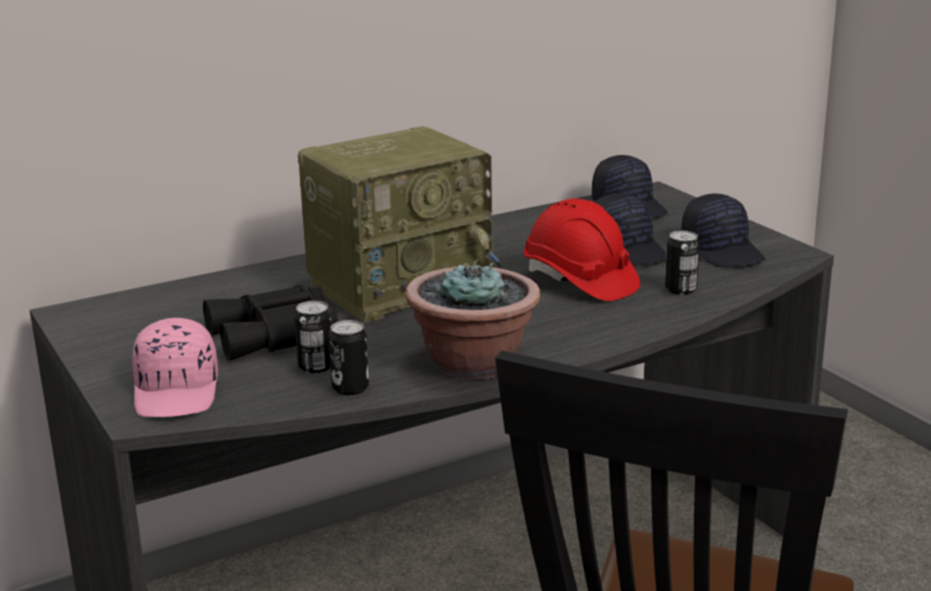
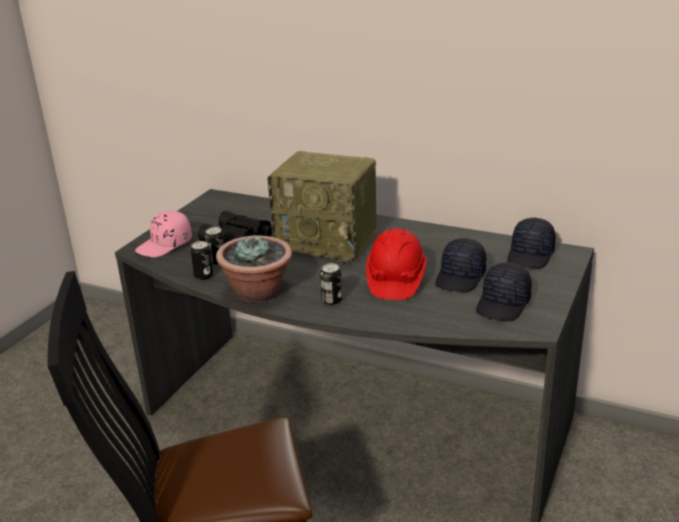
camera: 55 degrees right, 5 degrees up
(680, 289) = (424, 311): can -> can (332, 300)

